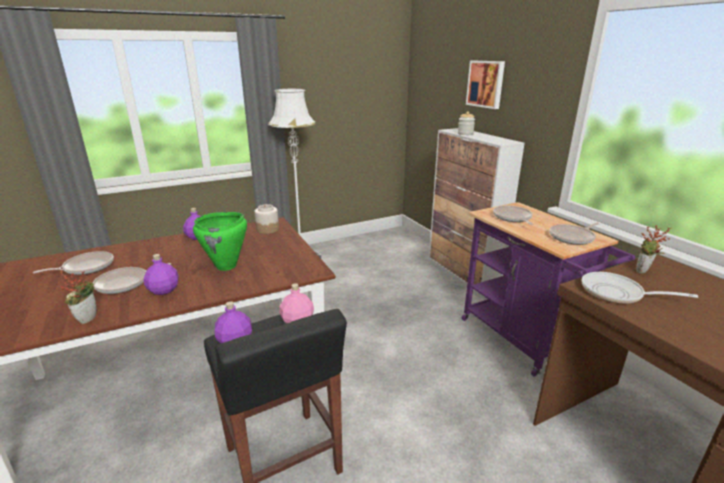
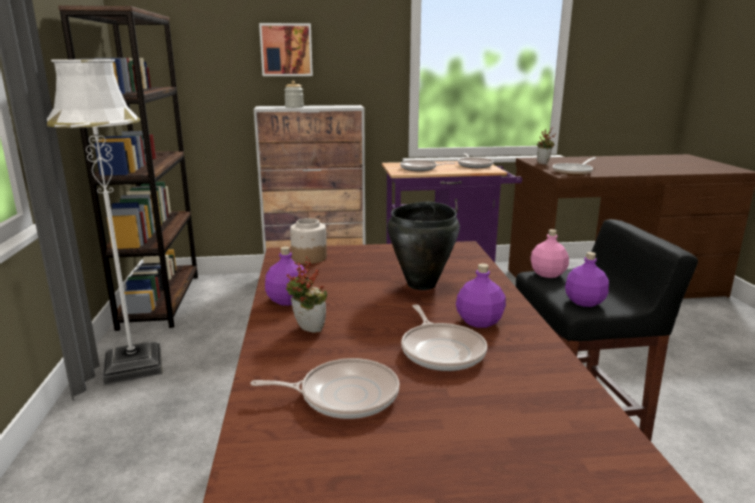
camera: 70 degrees left, 5 degrees down
(86, 267) = (344, 395): frying pan -> frying pan turned 105 degrees clockwise
(87, 318) = (552, 373): potted plant -> potted plant (306, 330)
(226, 266) = (422, 284): green cooking pot -> black cooking pot
(375, 240) = (160, 300): none -> brown bookcase

